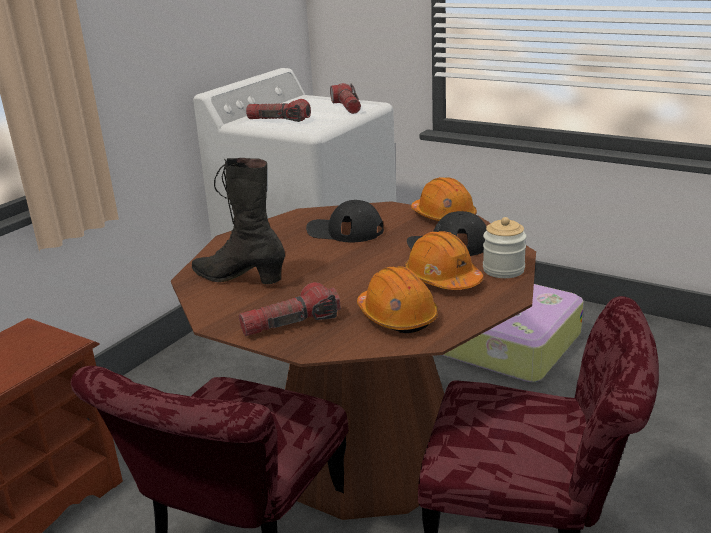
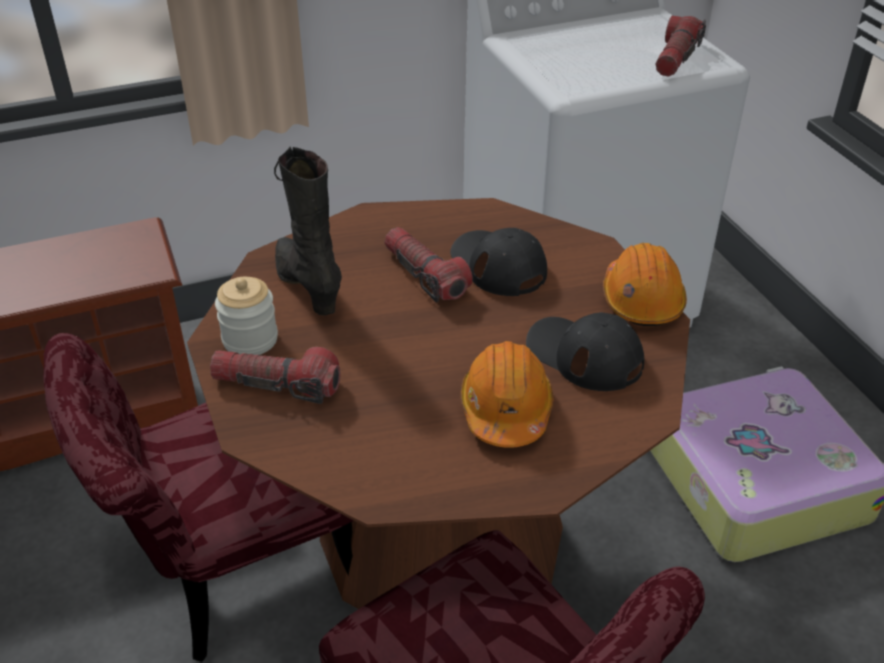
camera: 35 degrees right, 15 degrees up
(279, 120) = (560, 53): flashlight -> flashlight (425, 275)
(397, 317) = (386, 440): orange hard hat -> none
(503, 270) = (595, 436): jar -> jar (250, 340)

